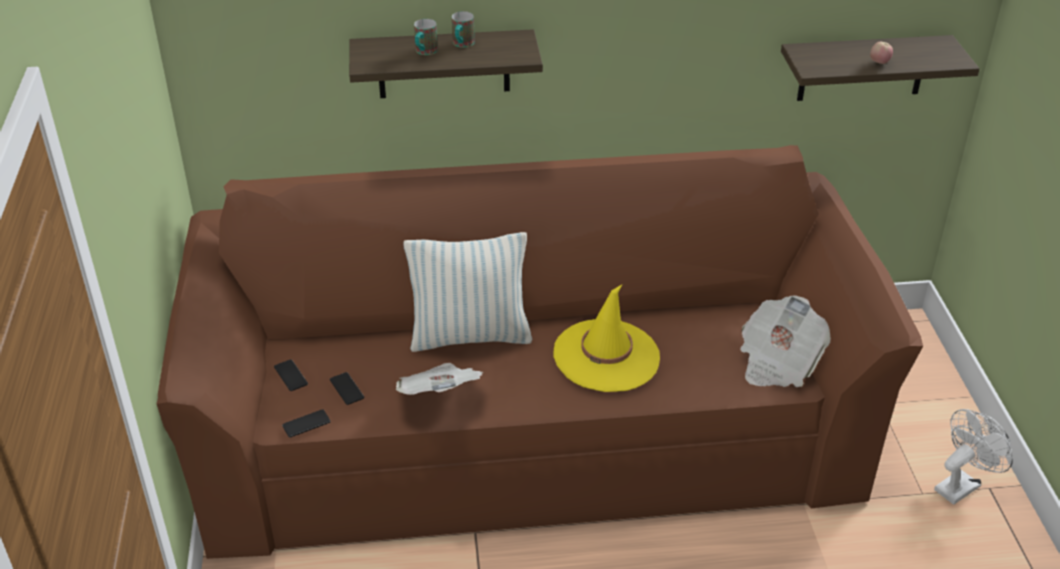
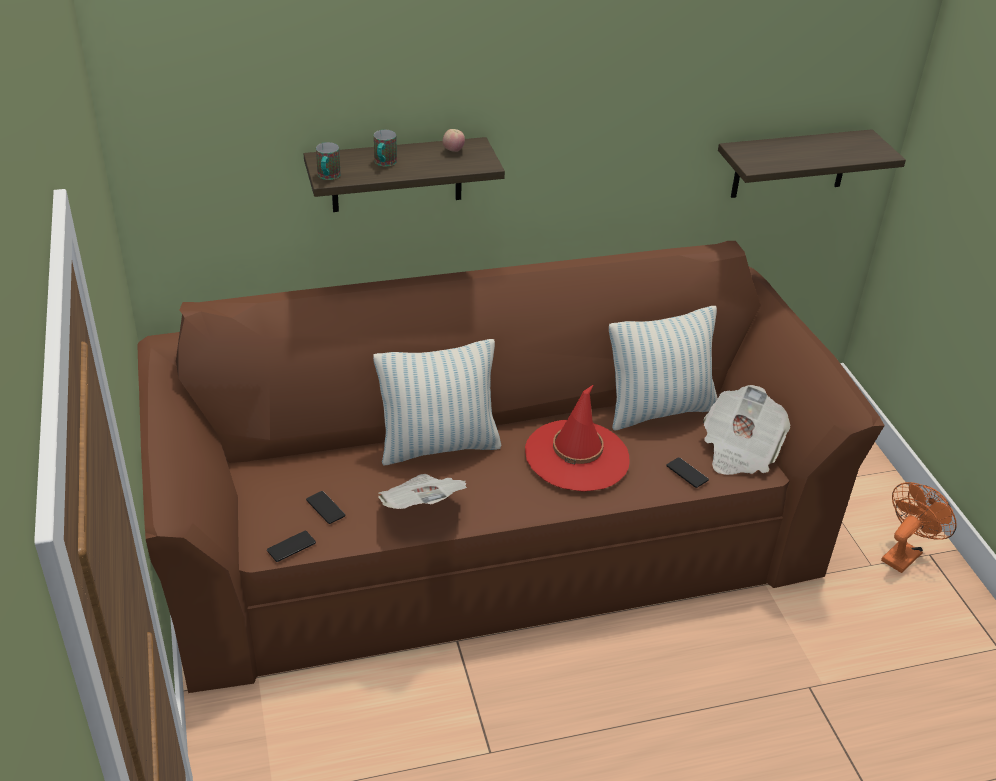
camera: 10 degrees left, 0 degrees up
(291, 376) = (265, 499): phone -> phone (687, 473)
(462, 45) = (419, 155): mug -> mug (327, 177)
(606, 356) = (577, 456): yellow hat -> red hat
(703, 316) = (659, 410): none -> pillow
(879, 63) = (814, 158): apple -> apple (453, 151)
(961, 484) = (904, 553): white fan -> orange fan

